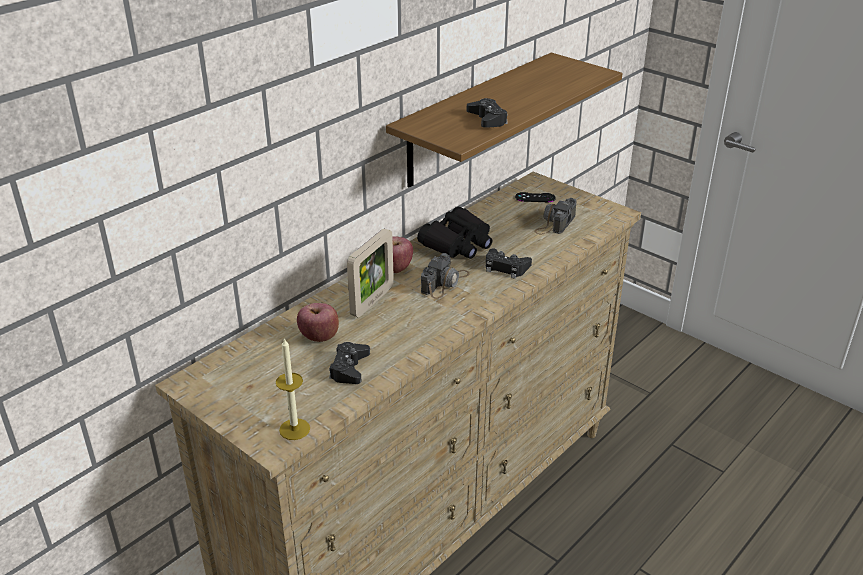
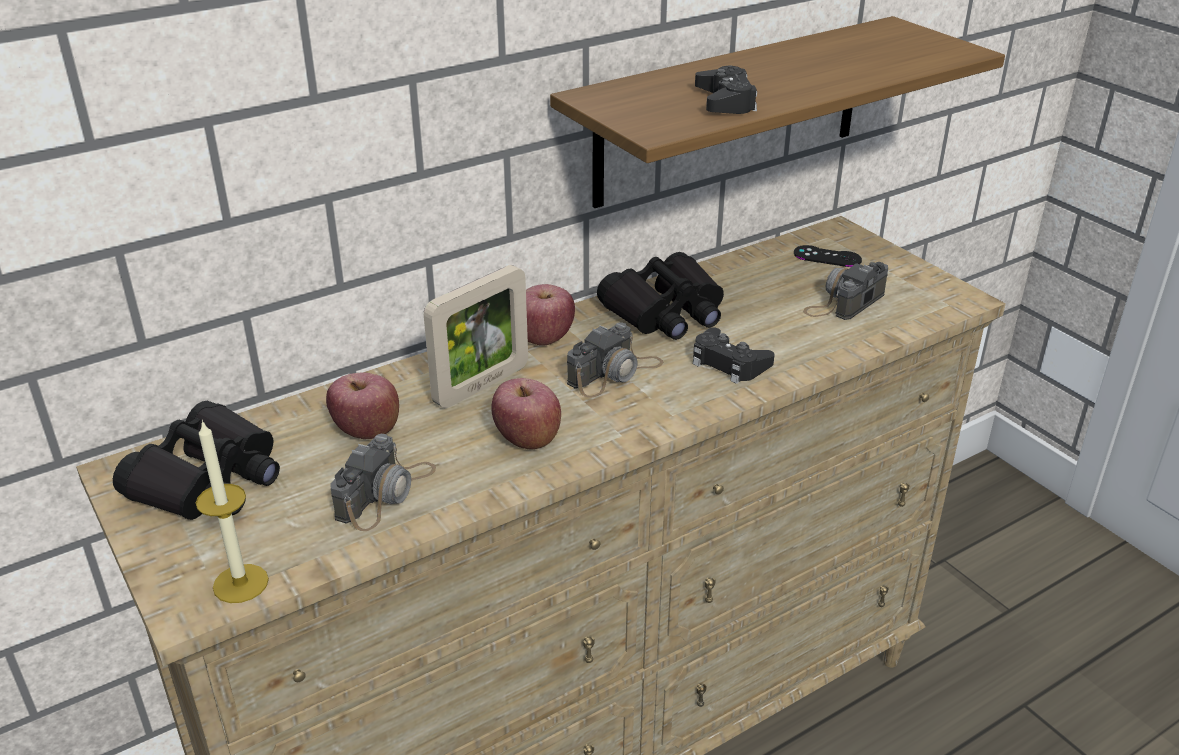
camera: 15 degrees right, 0 degrees up
(242, 379) = (209, 481): none -> black binoculars
(349, 368) = (386, 492): black game controller -> camera
(413, 327) = (527, 439): none -> apple

